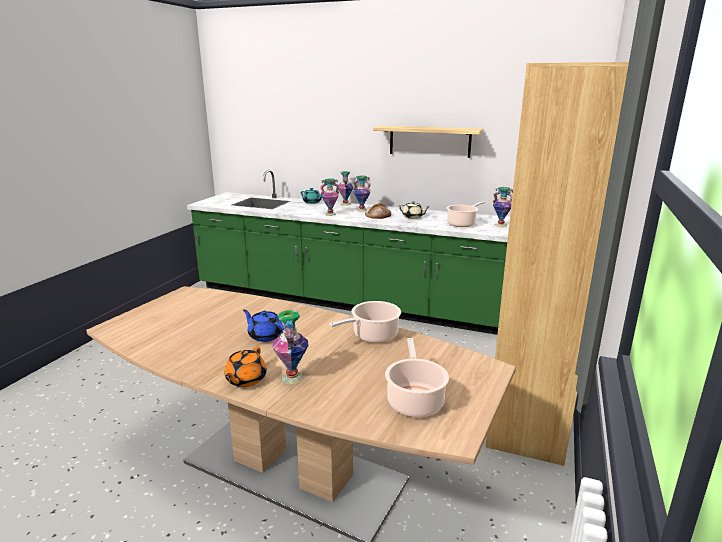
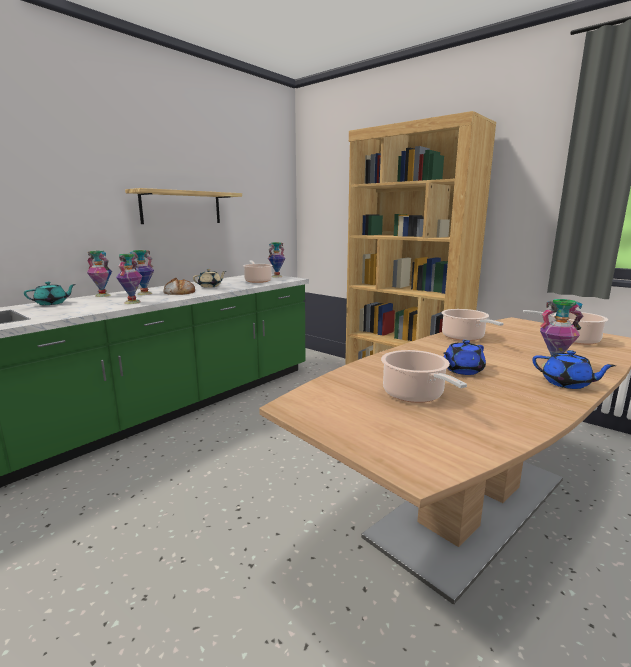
camera: 70 degrees left, 5 degrees down
(207, 321) = (415, 395): none -> cooking pot
(245, 380) = (567, 383): orange teapot -> blue teapot

